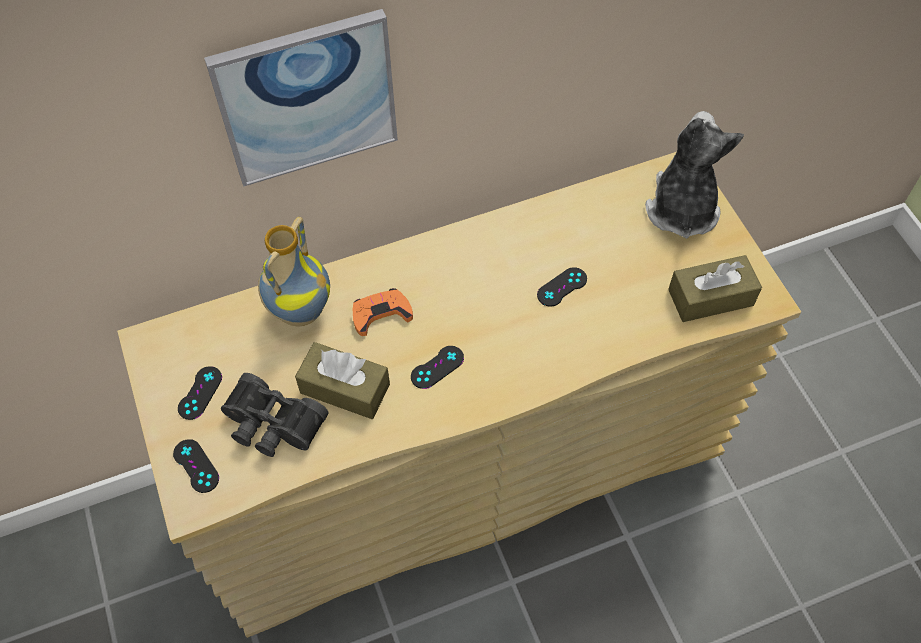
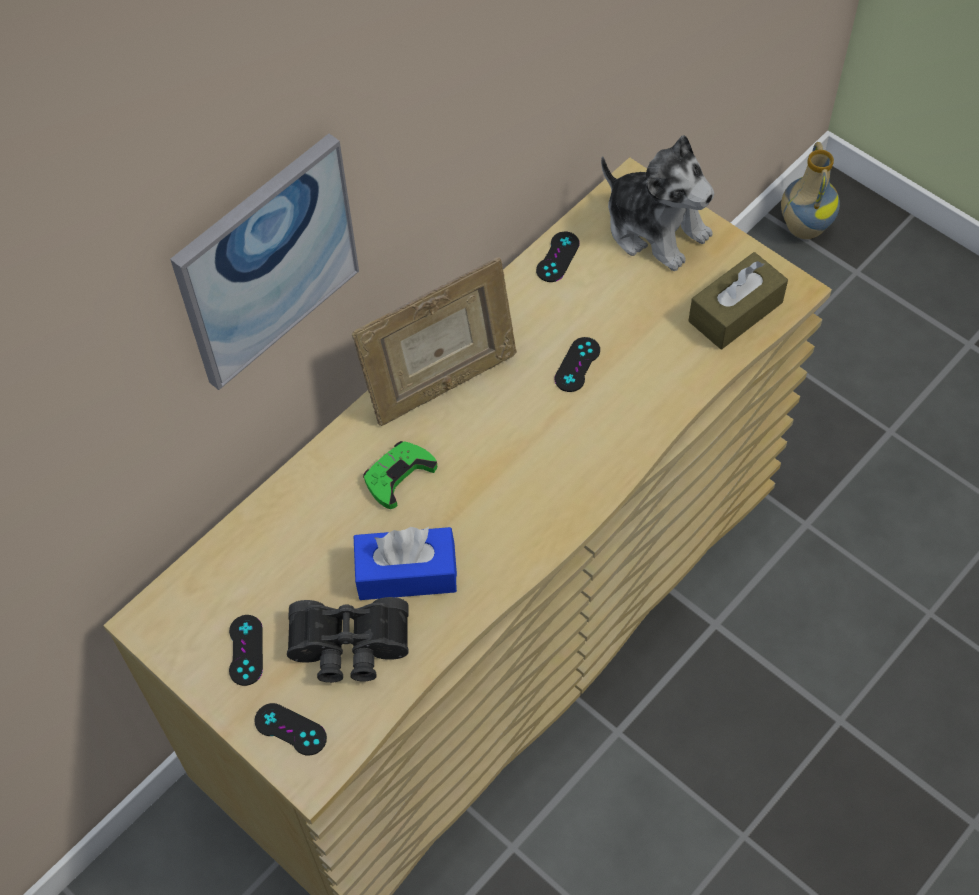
camera: 25 degrees left, 0 degrees up
(299, 310) = (304, 511): vase -> vase (802, 228)
(345, 388) = (406, 573): brown tissue box -> blue tissue box
(381, 314) = (398, 476): orange game controller -> green game controller
(437, 367) = (493, 507): black game controller -> black game controller (557, 257)
(451, 260) = (442, 385): none -> picture frame
(681, 208) = (655, 229): plush toy -> plush toy turned 150 degrees clockwise

